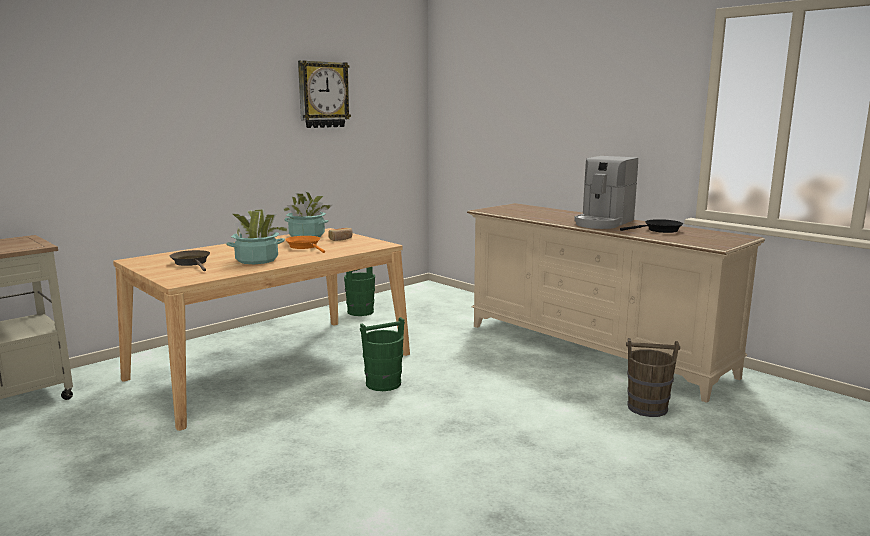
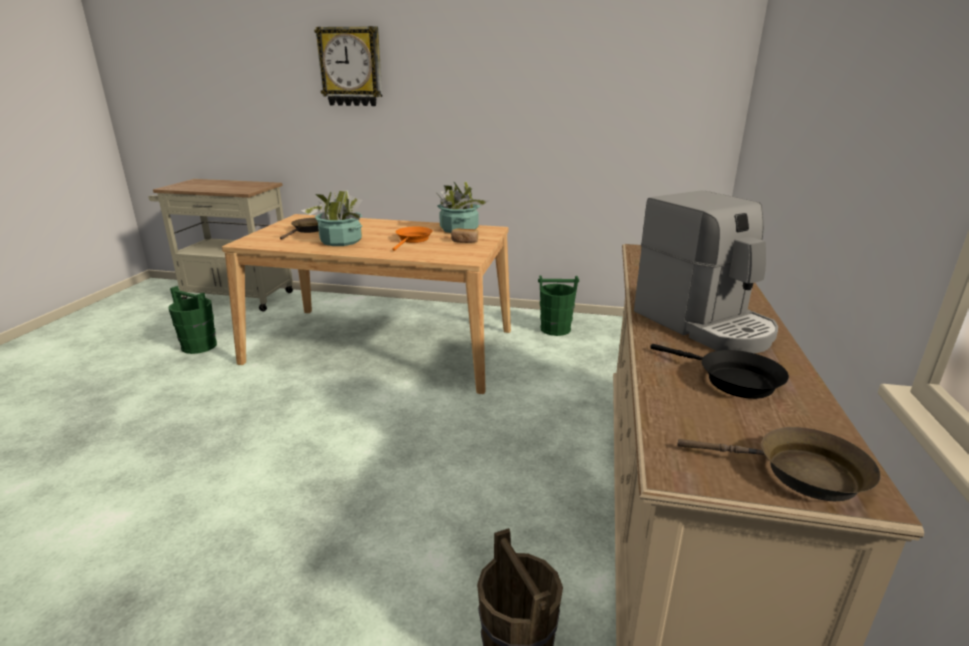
camera: 55 degrees right, 10 degrees up
(323, 95) = (567, 66): wall clock -> wall clock (351, 67)
(383, 383) = (395, 408): green bucket -> green bucket (199, 346)
(603, 222) = (704, 325): coffee machine -> coffee machine turned 120 degrees counterclockwise
(729, 238) = (801, 473): none -> brown frying pan

